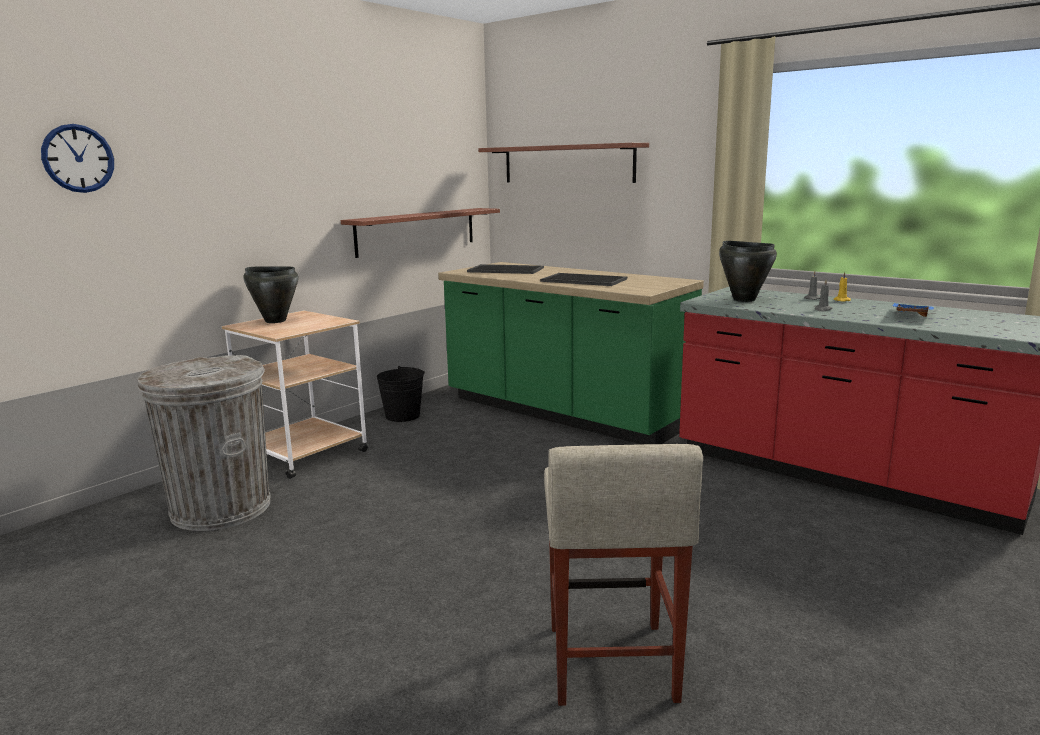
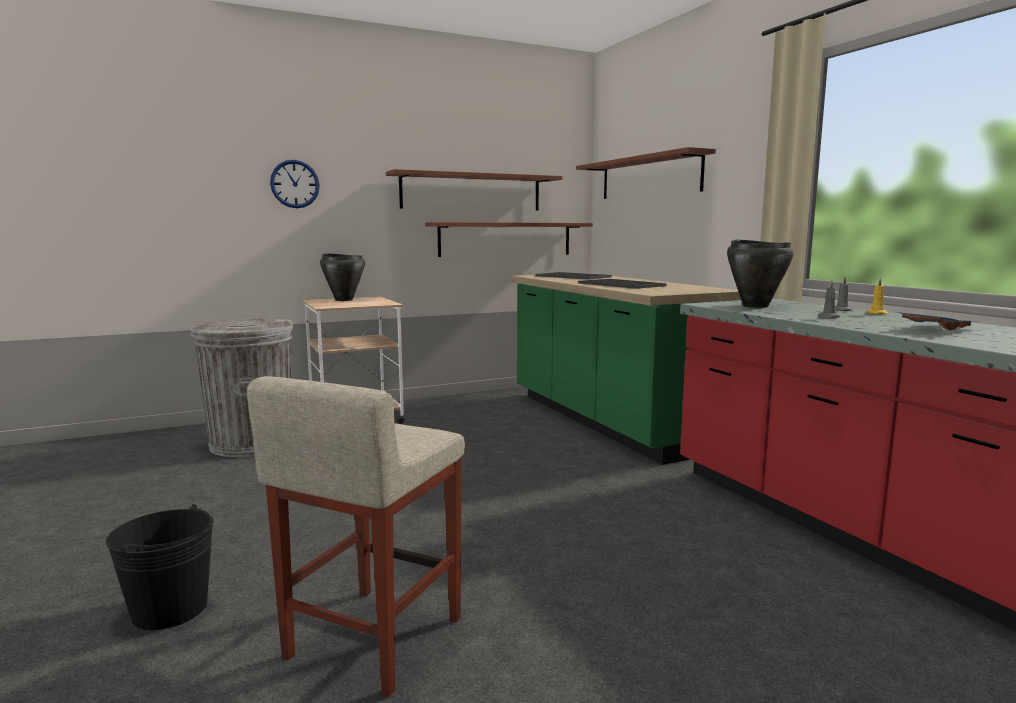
camera: 25 degrees right, 5 degrees down
(78, 158) = (196, 157): wall clock -> wall clock (295, 184)
(383, 182) = (472, 192): none -> shelf
(403, 416) = (464, 403): black bucket -> black bucket (170, 609)

